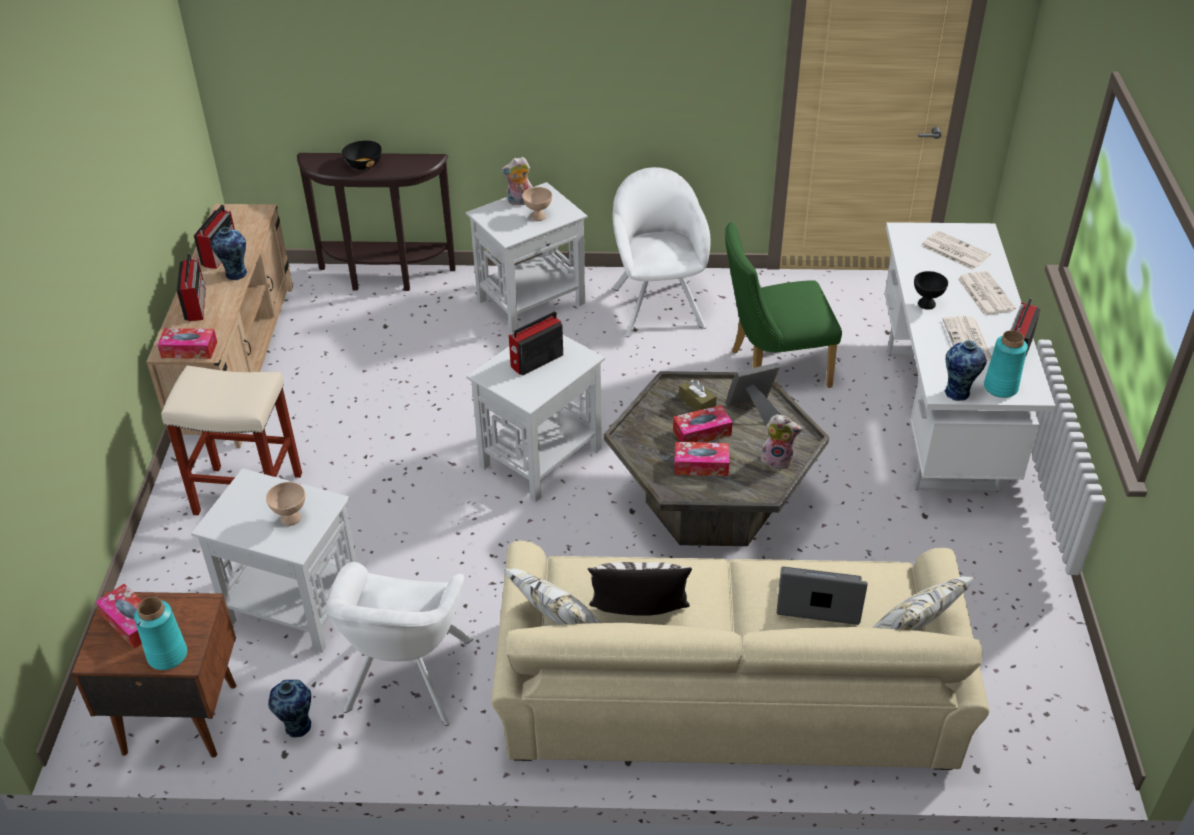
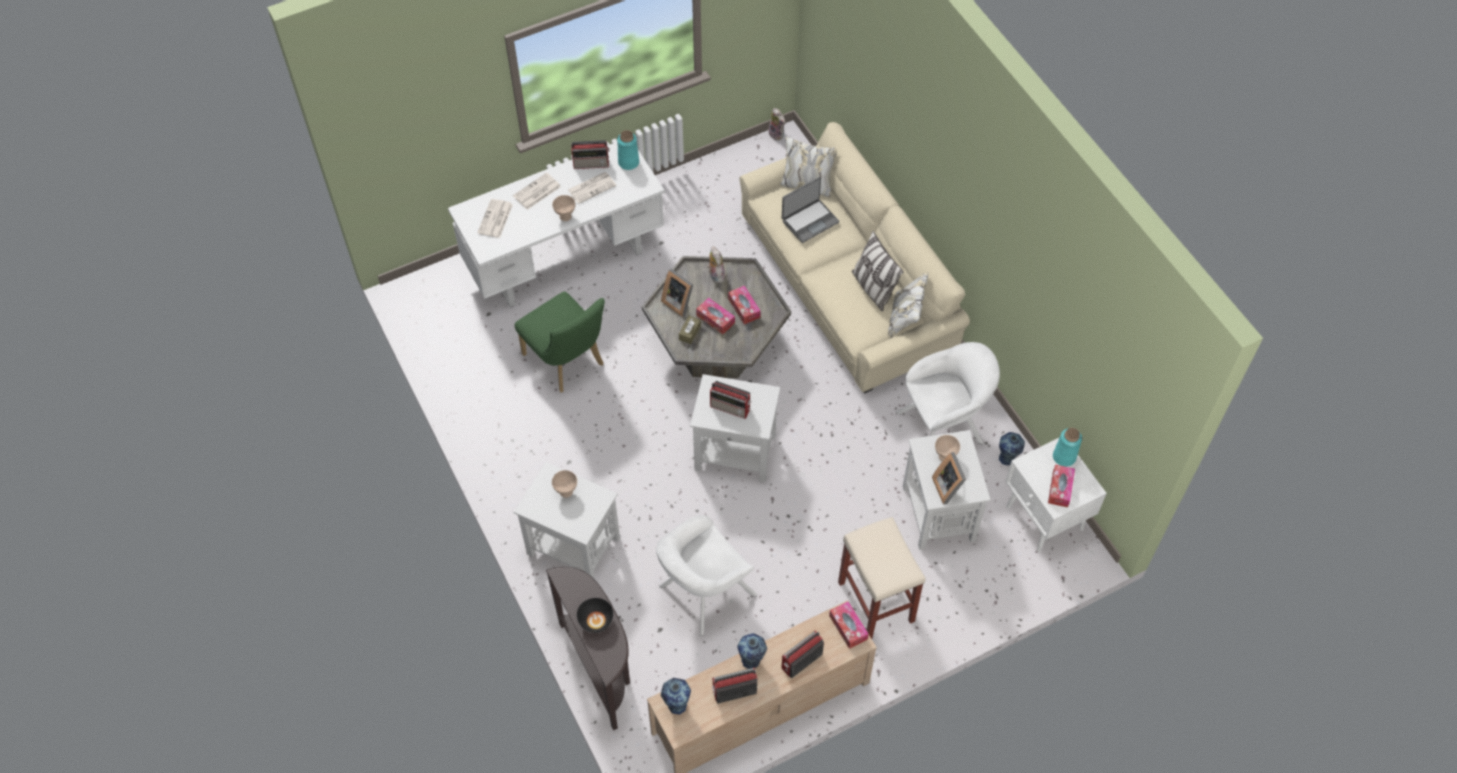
camera: 120 degrees left, 15 degrees up
(178, 717) = (1044, 519): brown nightstand -> white nightstand
(247, 501) = (949, 487): none -> picture frame
(519, 202) = (553, 514): plush toy -> plush toy (777, 134)
(657, 303) = (530, 461): white armchair -> white armchair (703, 593)
(818, 600) = (809, 221): laptop -> laptop turned 105 degrees counterclockwise
(927, 304) = (565, 216): black bowl -> beige bowl
(958, 392) = (645, 179): vase -> vase (676, 704)

